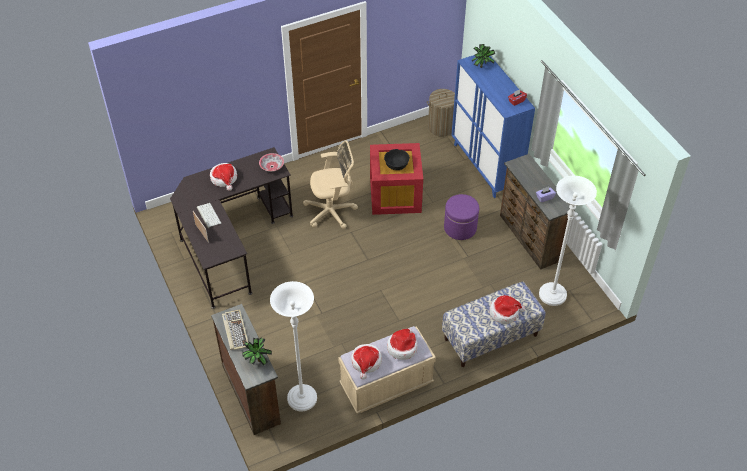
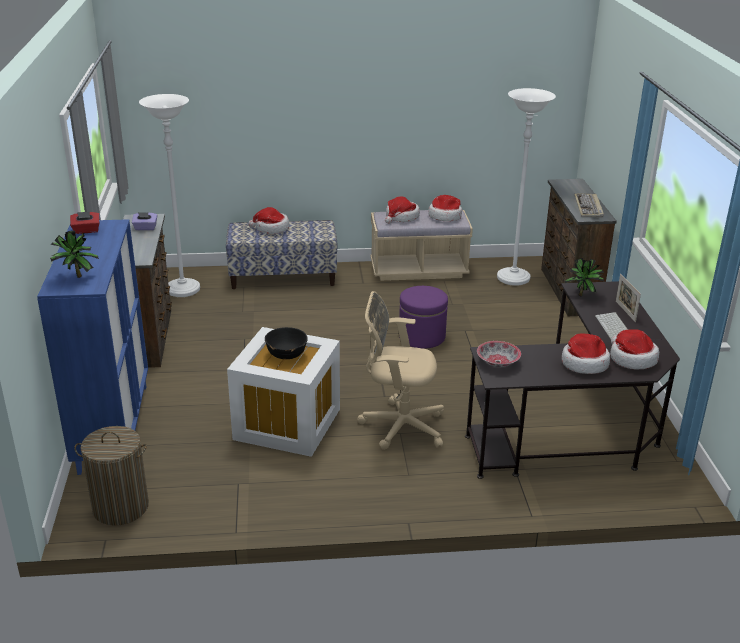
camera: 160 degrees left, 20 degrees down
(197, 190) = (631, 359): none -> hat
(257, 361) = (567, 189): potted plant -> potted plant (583, 296)
(394, 196) = (289, 423): red storage box -> white storage box
(460, 228) = (227, 366): purple ottoman -> purple ottoman (422, 337)

